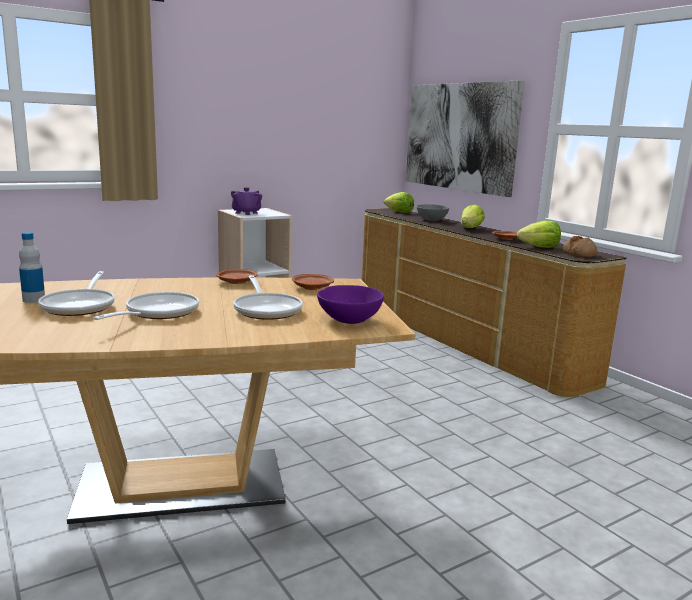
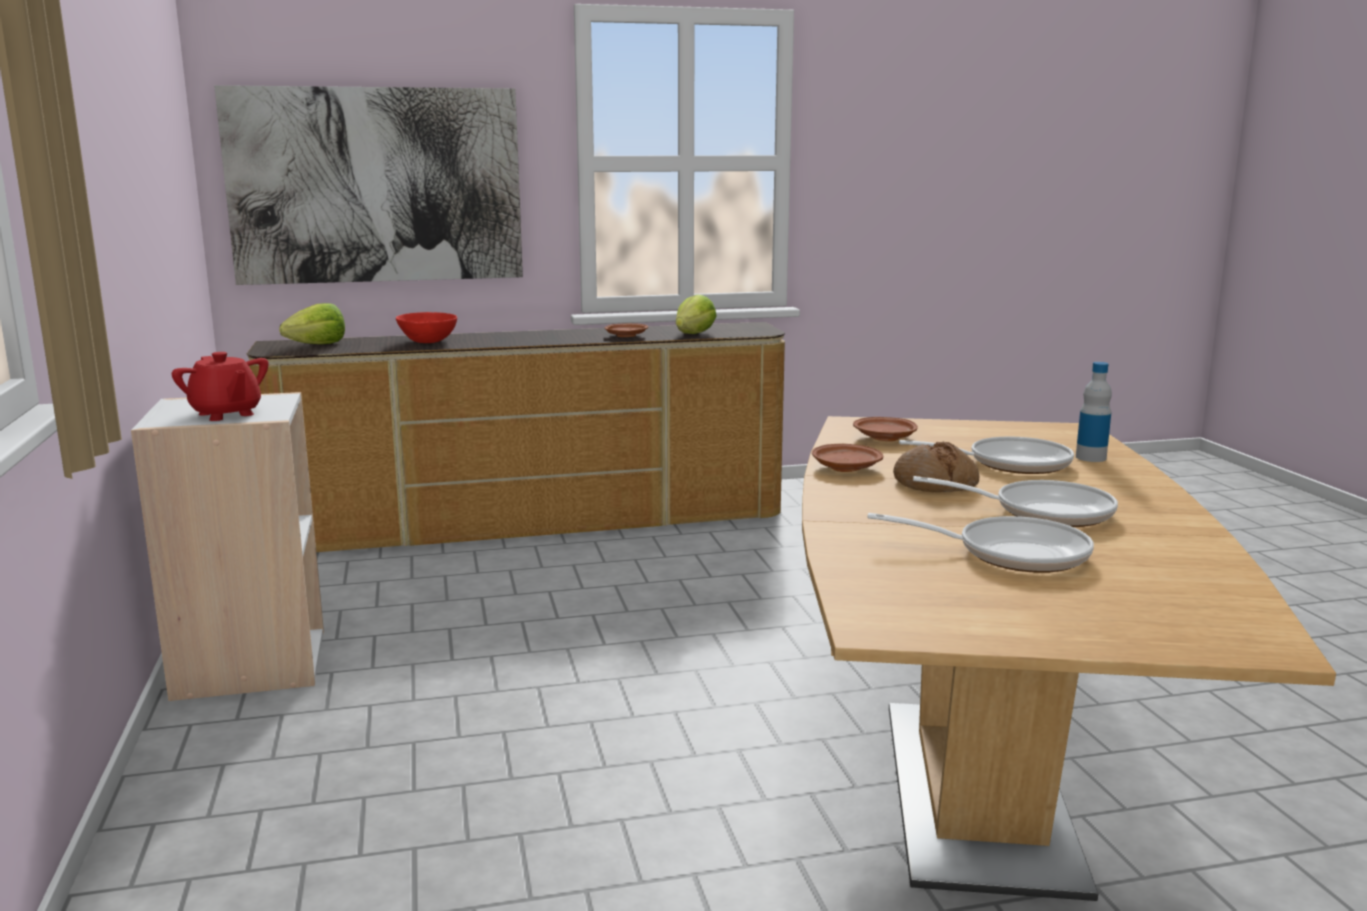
camera: 70 degrees left, 0 degrees up
(34, 299) = (972, 585): bottle -> bottle (1090, 458)
(157, 313) = (1042, 512): frying pan -> frying pan turned 150 degrees clockwise
(246, 213) = (226, 414): purple teapot -> red teapot
(349, 320) = (1049, 437): purple bowl -> none
(431, 220) = (428, 341): grey bowl -> red bowl
(470, 228) = (526, 337): lettuce -> none
(579, 254) = (743, 330): bread -> bread (935, 483)

